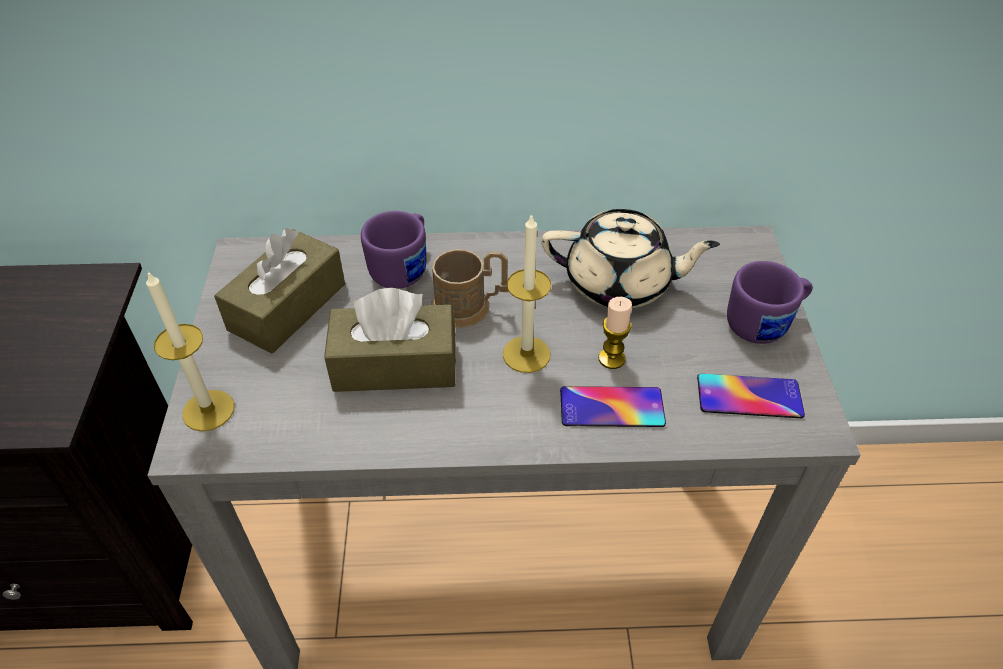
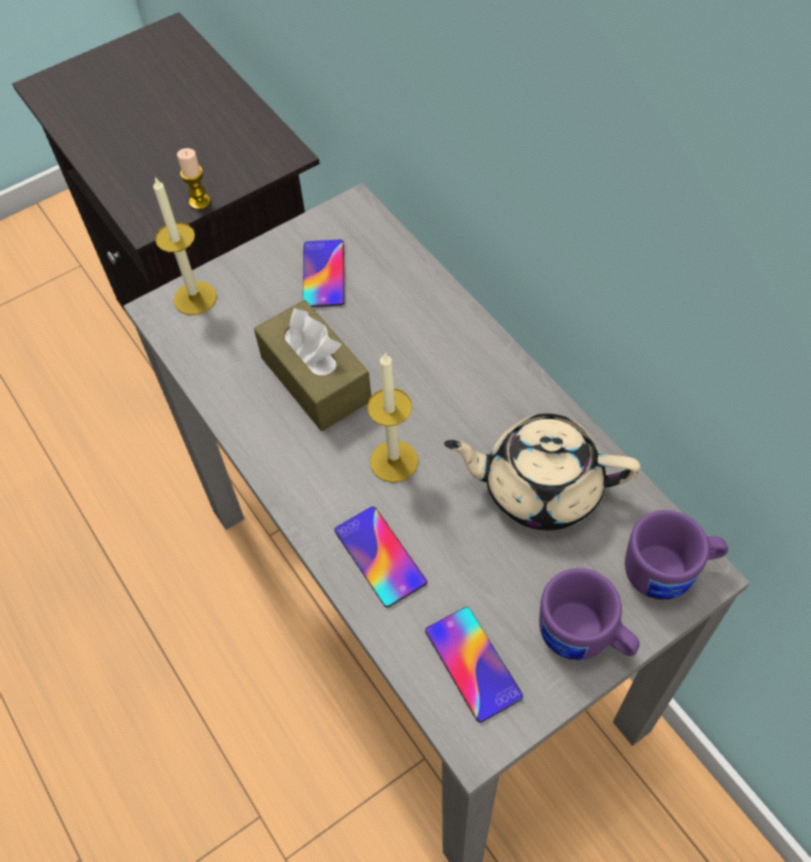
camera: 60 degrees right, 10 degrees up
(287, 307) = (323, 274): brown tissue box -> phone
(404, 267) = (426, 318): purple mug -> purple mug (669, 572)
(469, 306) = (417, 389): brown mug -> none
(611, 358) = (437, 528): candle -> candle (200, 202)
(620, 283) = (539, 487): beige teapot -> beige teapot turned 120 degrees clockwise

